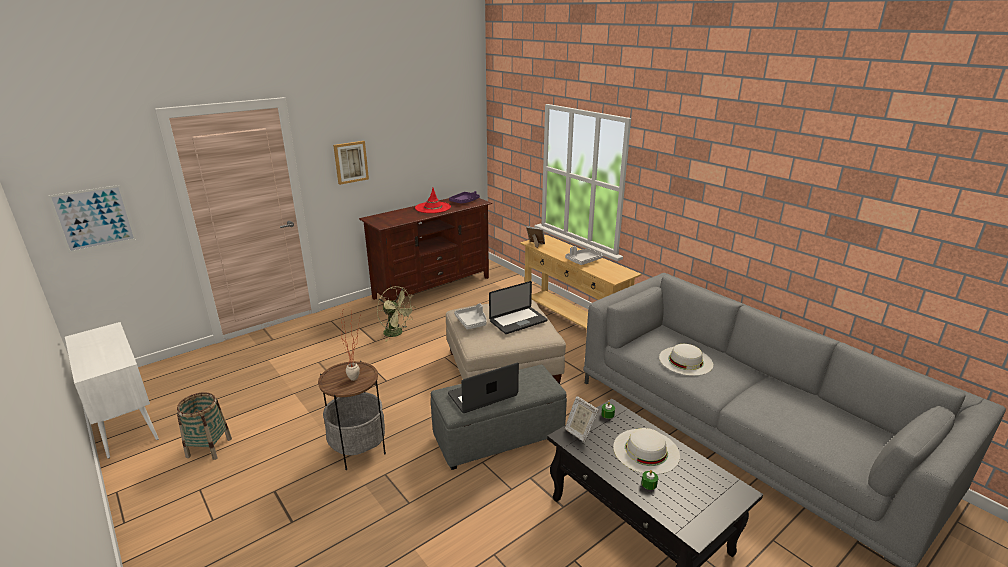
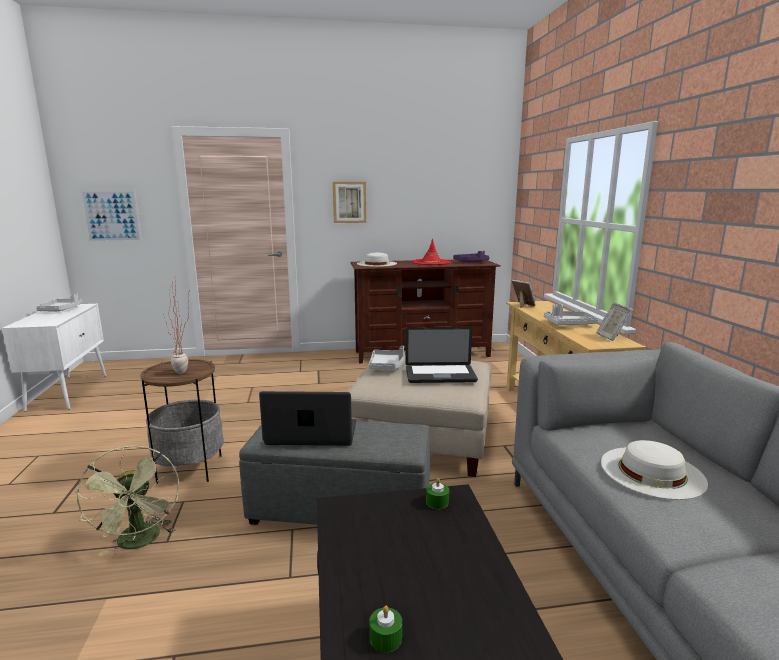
camera: 30 degrees right, 10 degrees down
(95, 341) = (61, 310): none -> grey tray
(209, 447) = (89, 426): basket -> none
(397, 333) = (346, 381): green fan -> green fan (140, 542)
(579, 432) = (366, 509): picture frame -> picture frame (611, 337)
(646, 450) = (442, 578): white hat -> white hat (377, 263)

